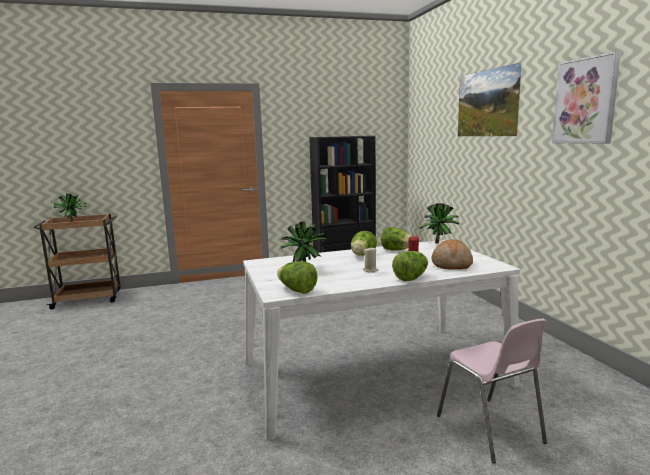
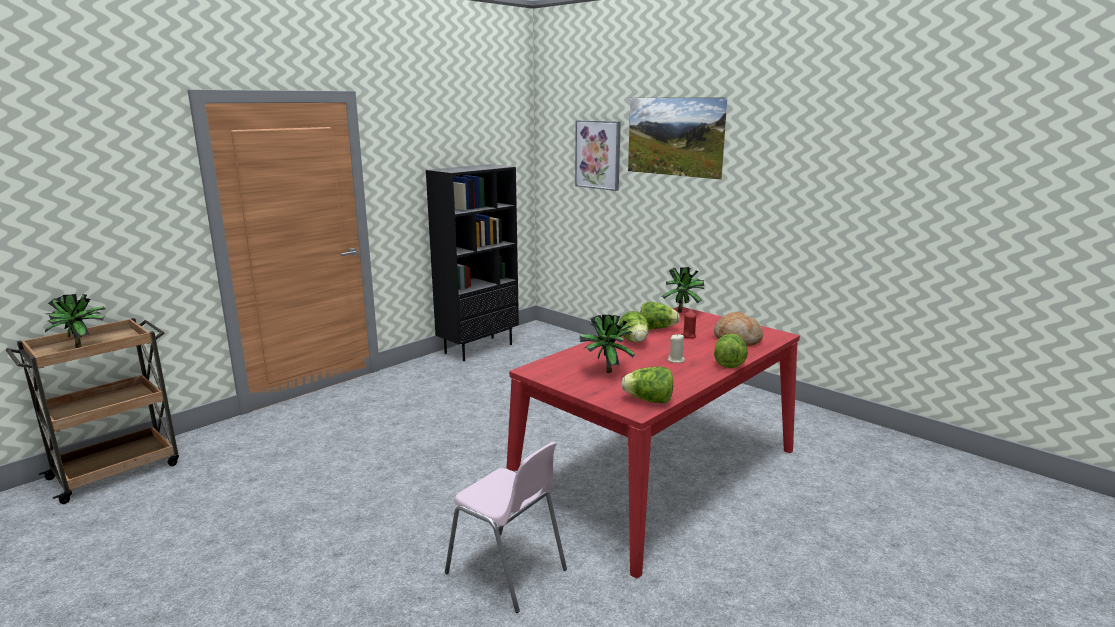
camera: 30 degrees left, 5 degrees up
(373, 373) = (658, 474): white dining table -> red dining table
(490, 430) = (811, 499): pink chair -> pink chair (507, 572)
(585, 101) = (811, 152): picture -> picture (598, 154)

